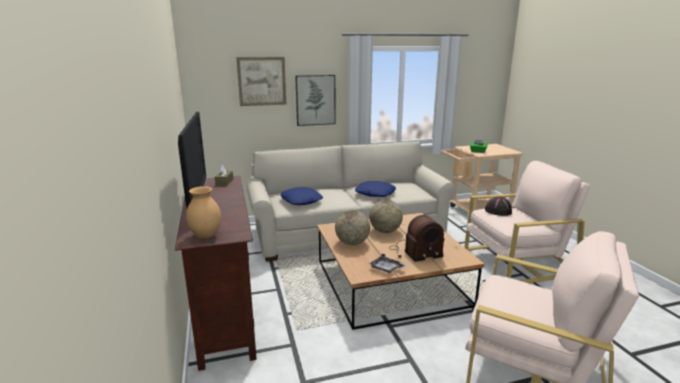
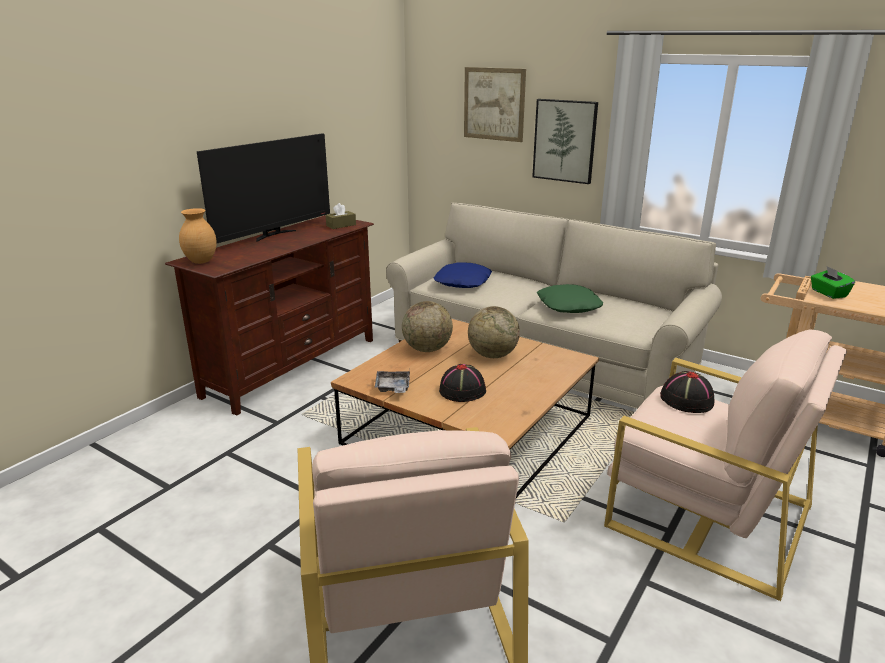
camera: 50 degrees right, 5 degrees up
(375, 193) = (568, 306): blue pillow -> green pillow
(414, 252) = (463, 390): radio -> black hat

